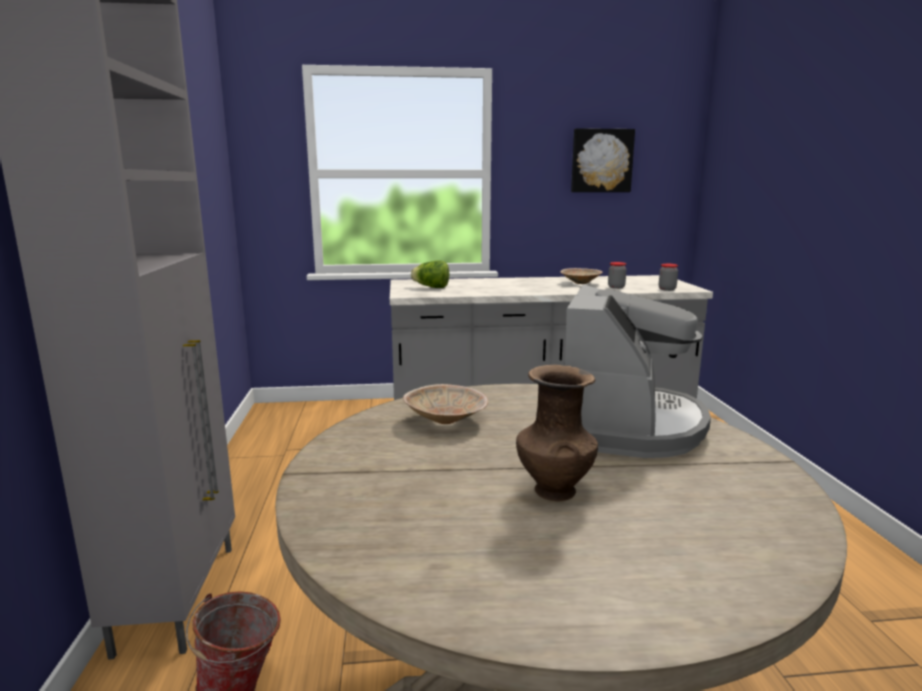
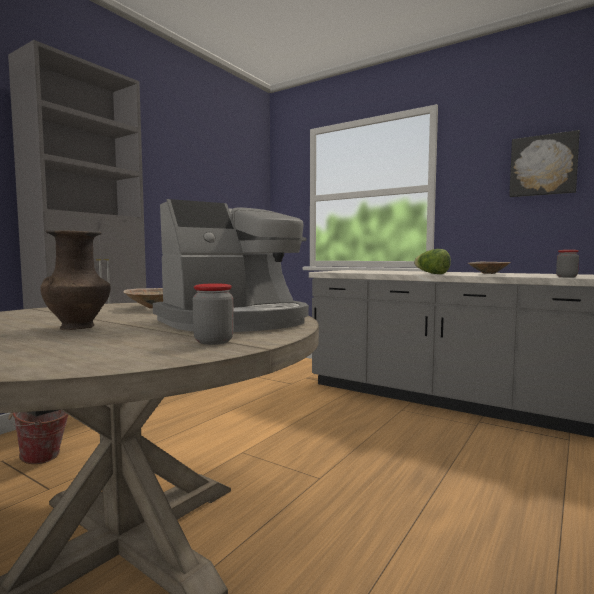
camera: 40 degrees right, 10 degrees down
(431, 287) = (356, 271): lettuce -> lettuce (432, 274)
(616, 287) = (513, 275): jar -> jar (213, 341)

